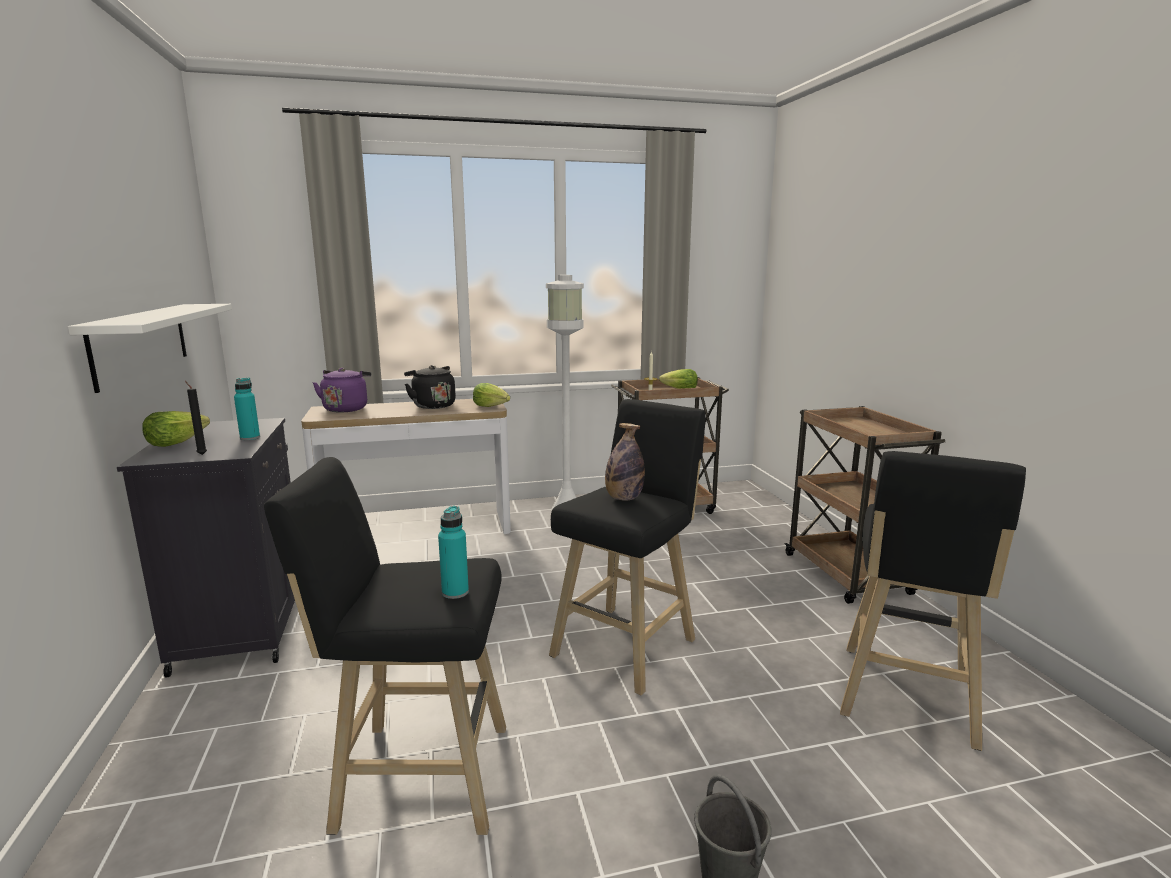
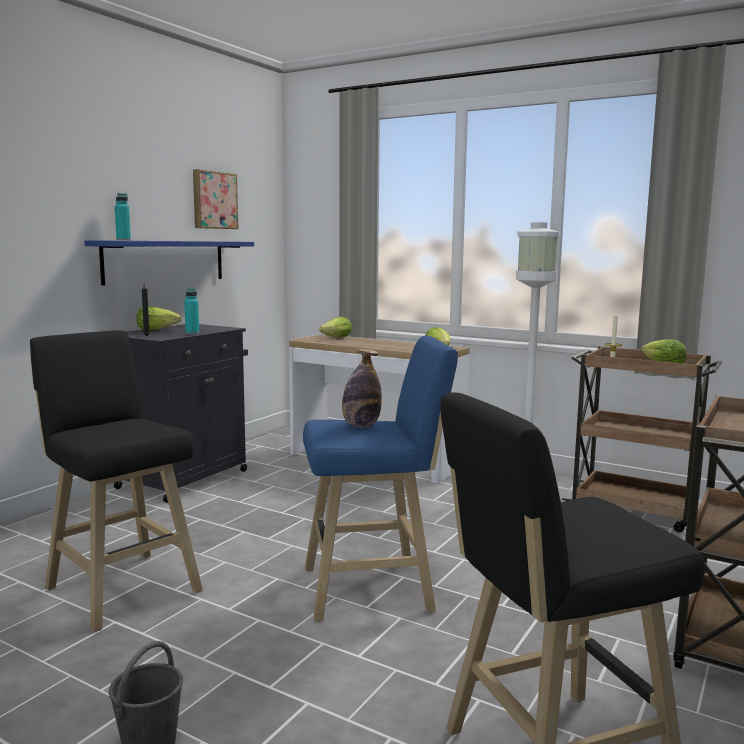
camera: 45 degrees right, 5 degrees down
(141, 342) = (165, 261): white shelf -> blue shelf
(163, 249) = (213, 200): none -> picture
(346, 408) = (336, 338): purple kettle -> lettuce
(432, 405) = (397, 344): black kettle -> none
(455, 592) = (115, 435): turquoise bottle -> turquoise bottle (123, 240)
(628, 645) = (374, 589): black stool -> blue stool

